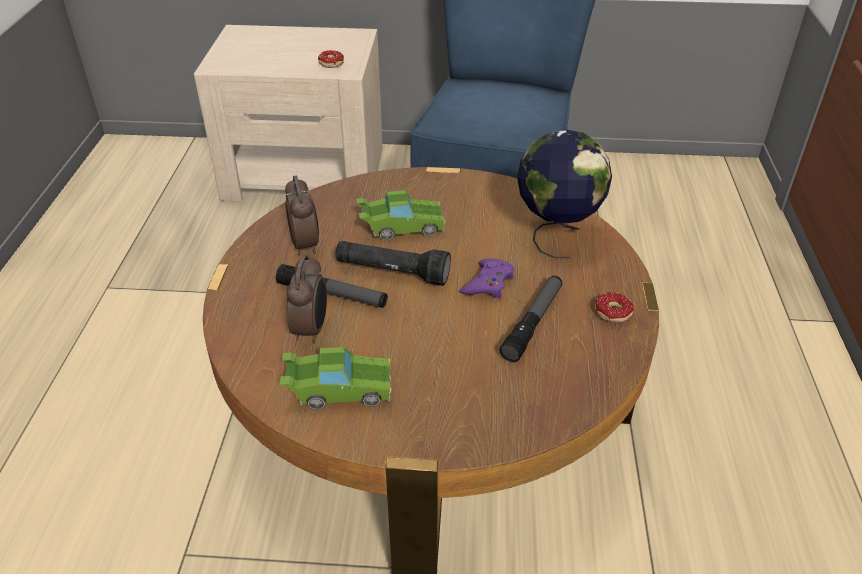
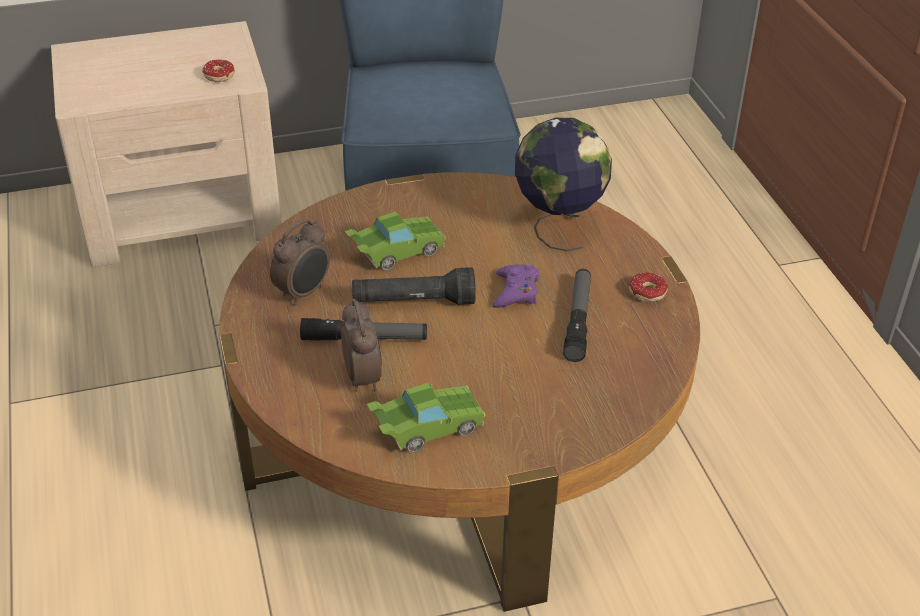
camera: 20 degrees left, 0 degrees up
(306, 244) = (304, 293): alarm clock -> alarm clock turned 75 degrees clockwise

